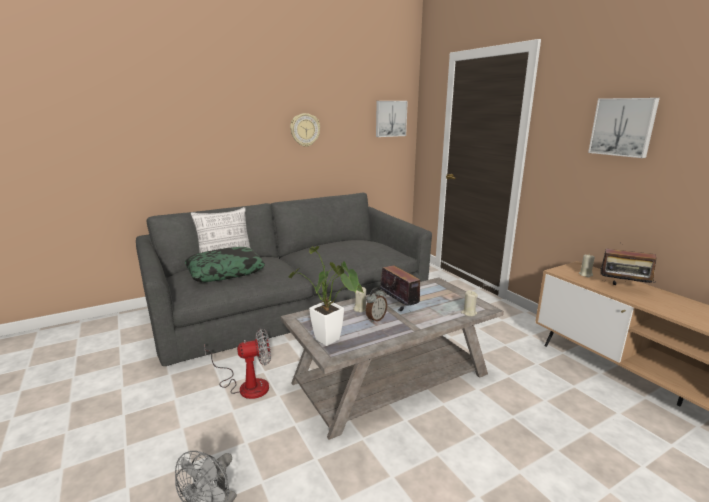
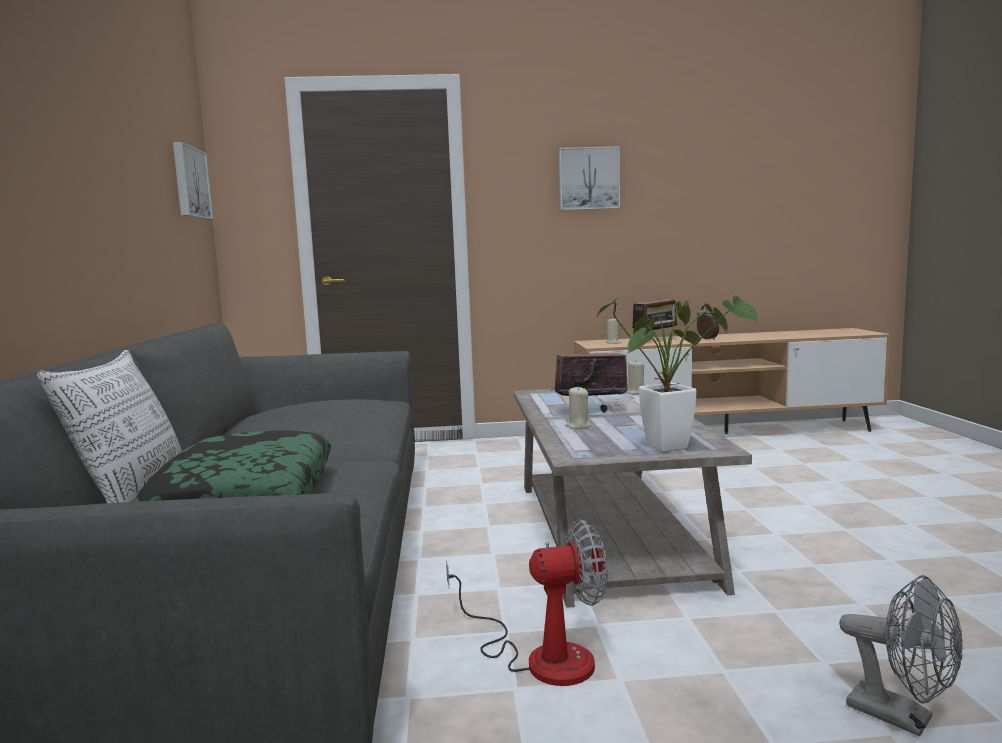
camera: 65 degrees left, 10 degrees down
(246, 385) = (541, 656): fan -> fan turned 75 degrees clockwise
(305, 130) = (101, 178): wall clock -> none
(375, 319) = (618, 423): alarm clock -> alarm clock (706, 339)

